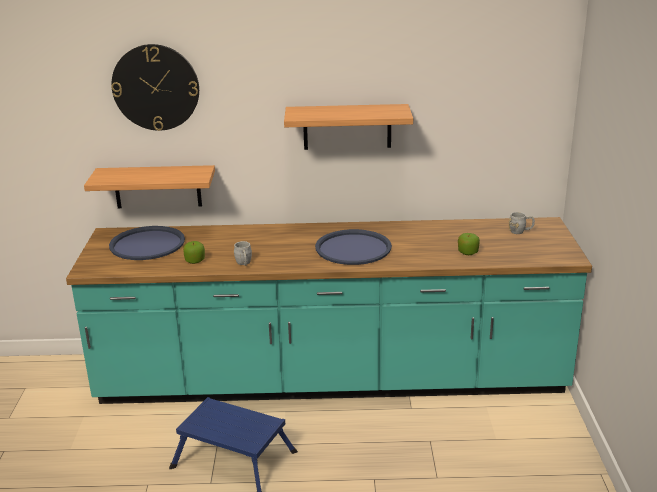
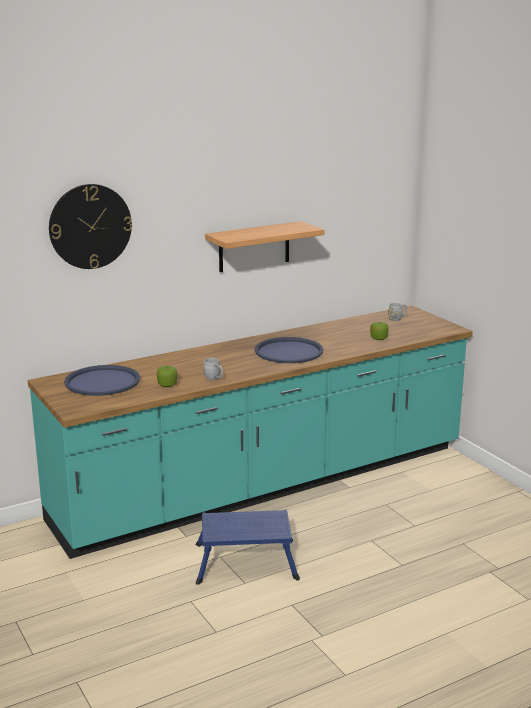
camera: 30 degrees left, 5 degrees down
(157, 186) = (87, 327): shelf -> none

